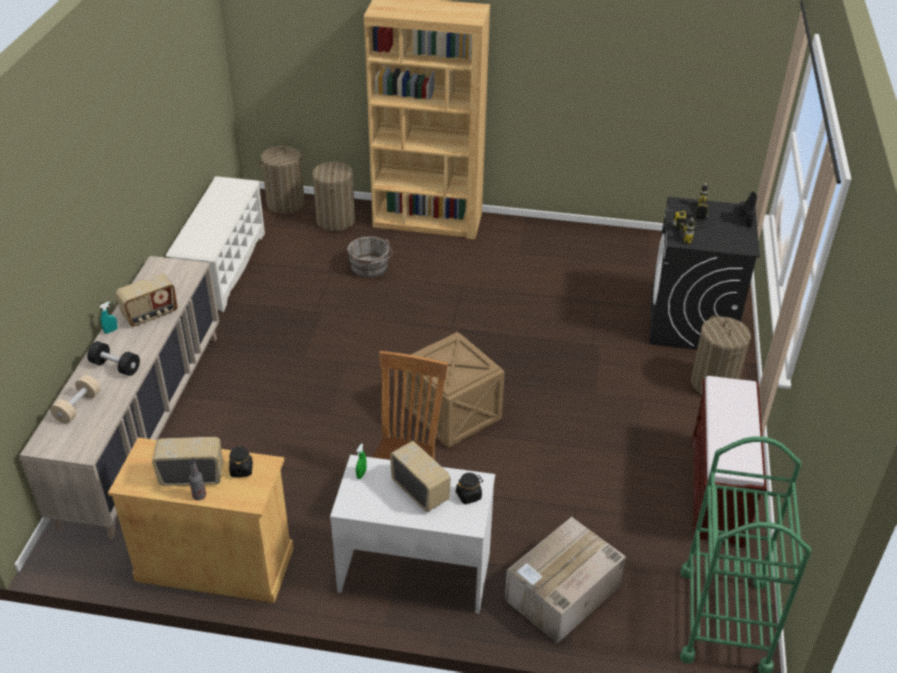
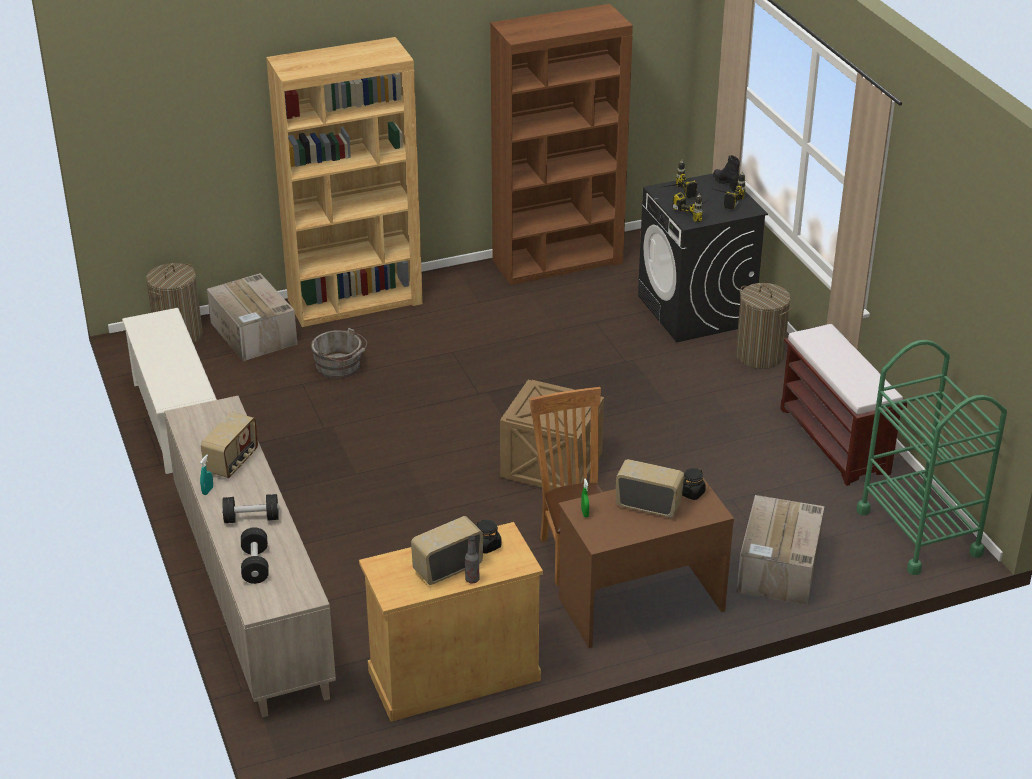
camera: 30 degrees left, 5 degrees down
(78, 407) = (255, 565): beige dumbbell -> black dumbbell
(335, 220) = (254, 333): laundry basket -> cardboard box
(415, 571) = (640, 603): white desk -> brown desk
(610, 240) = (558, 261): none -> brown bookcase
(729, 231) = (724, 201): none -> power drill

